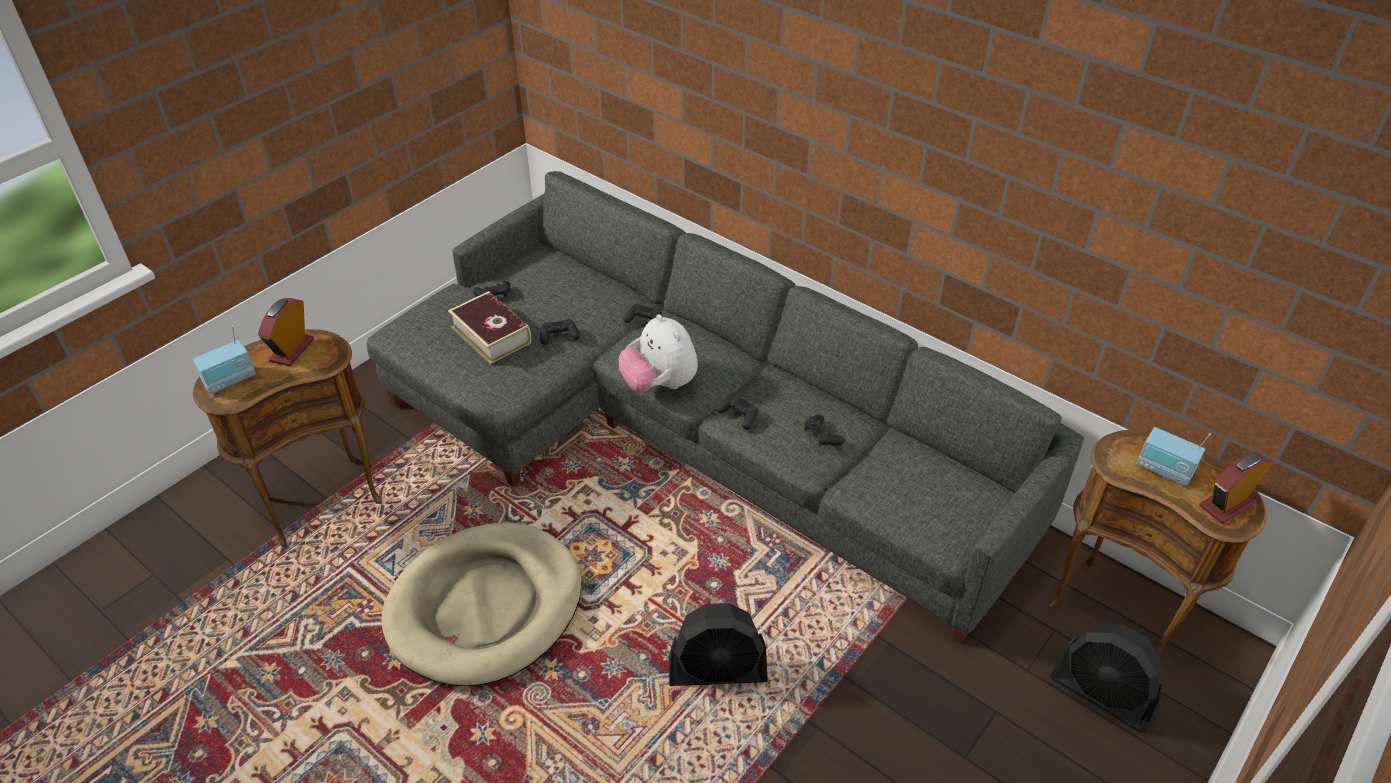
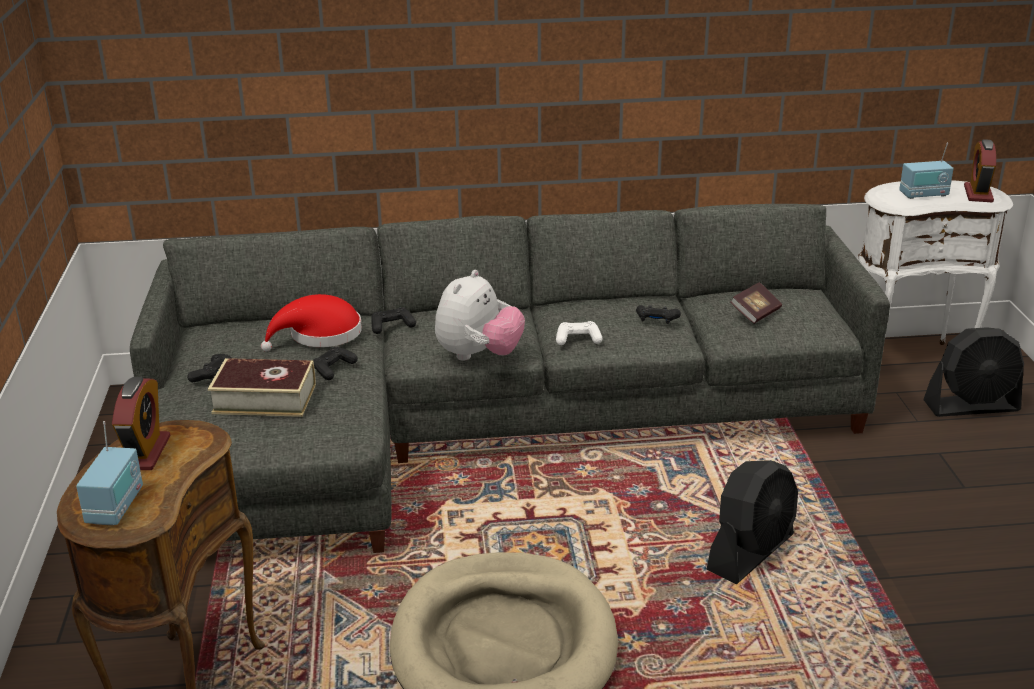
camera: 45 degrees left, 15 degrees down
(292, 350) = (144, 453): alarm clock -> alarm clock turned 150 degrees counterclockwise
(590, 301) = (320, 335): none -> red hat
(659, 384) = (479, 355): plush toy -> plush toy turned 75 degrees counterclockwise
(738, 415) = (578, 339): black game controller -> white game controller
(906, 482) = (755, 313): none -> book
(1119, 609) = (909, 360): brown side table -> white side table

